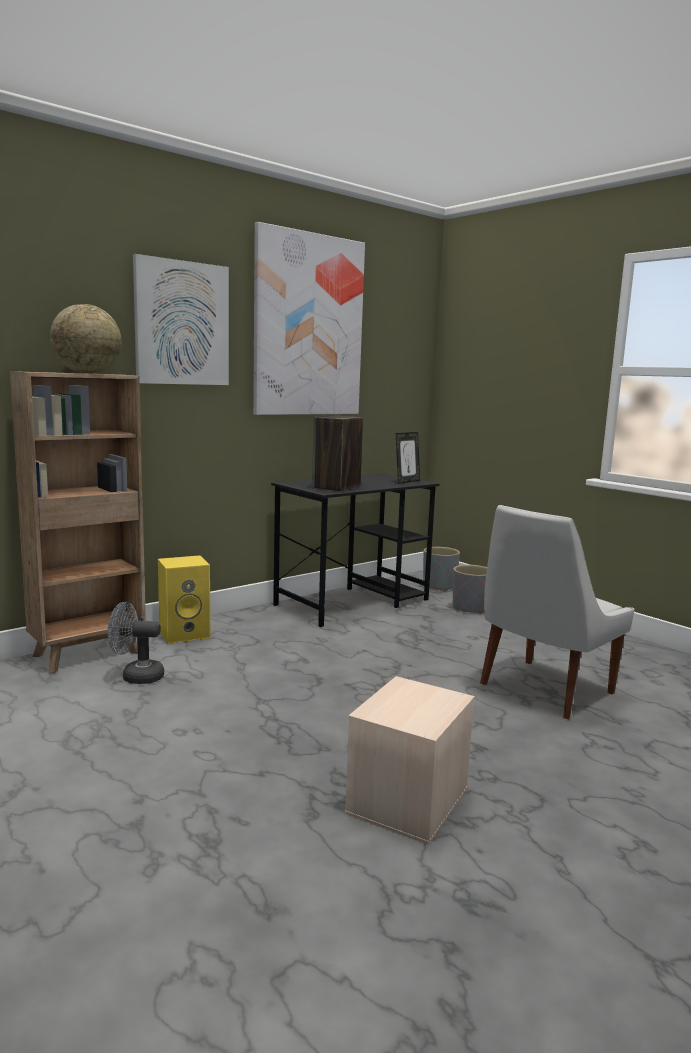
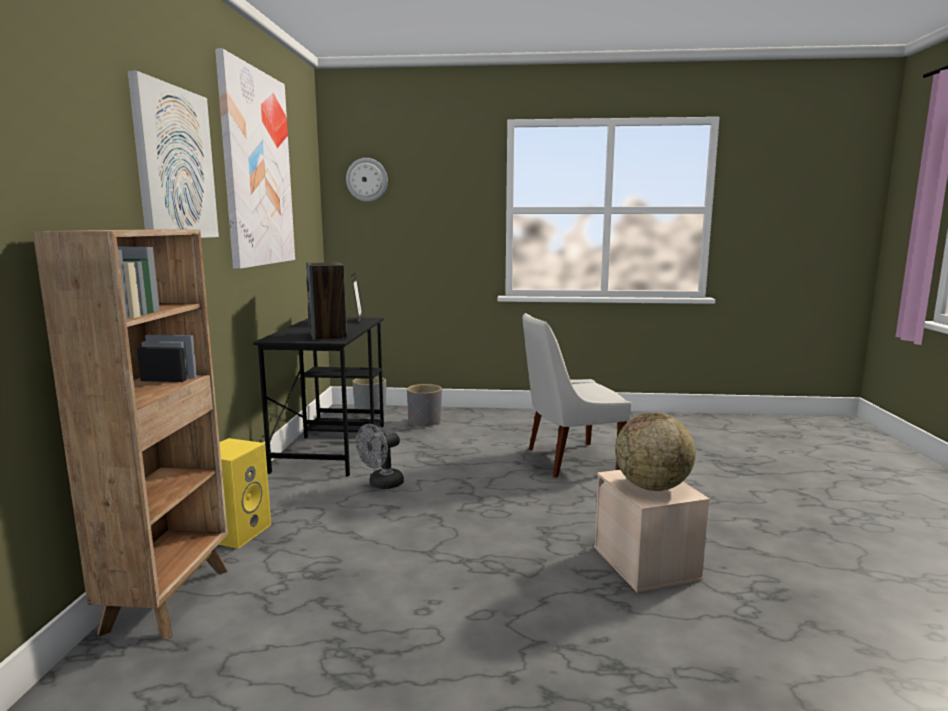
camera: 45 degrees left, 0 degrees up
(87, 373) = (137, 229): globe -> globe (652, 487)
(136, 676) = (276, 591): grey fan -> grey fan (381, 484)
(475, 334) = (367, 180): none -> wall clock
(543, 690) = (568, 460): white chair -> white chair turned 75 degrees clockwise

